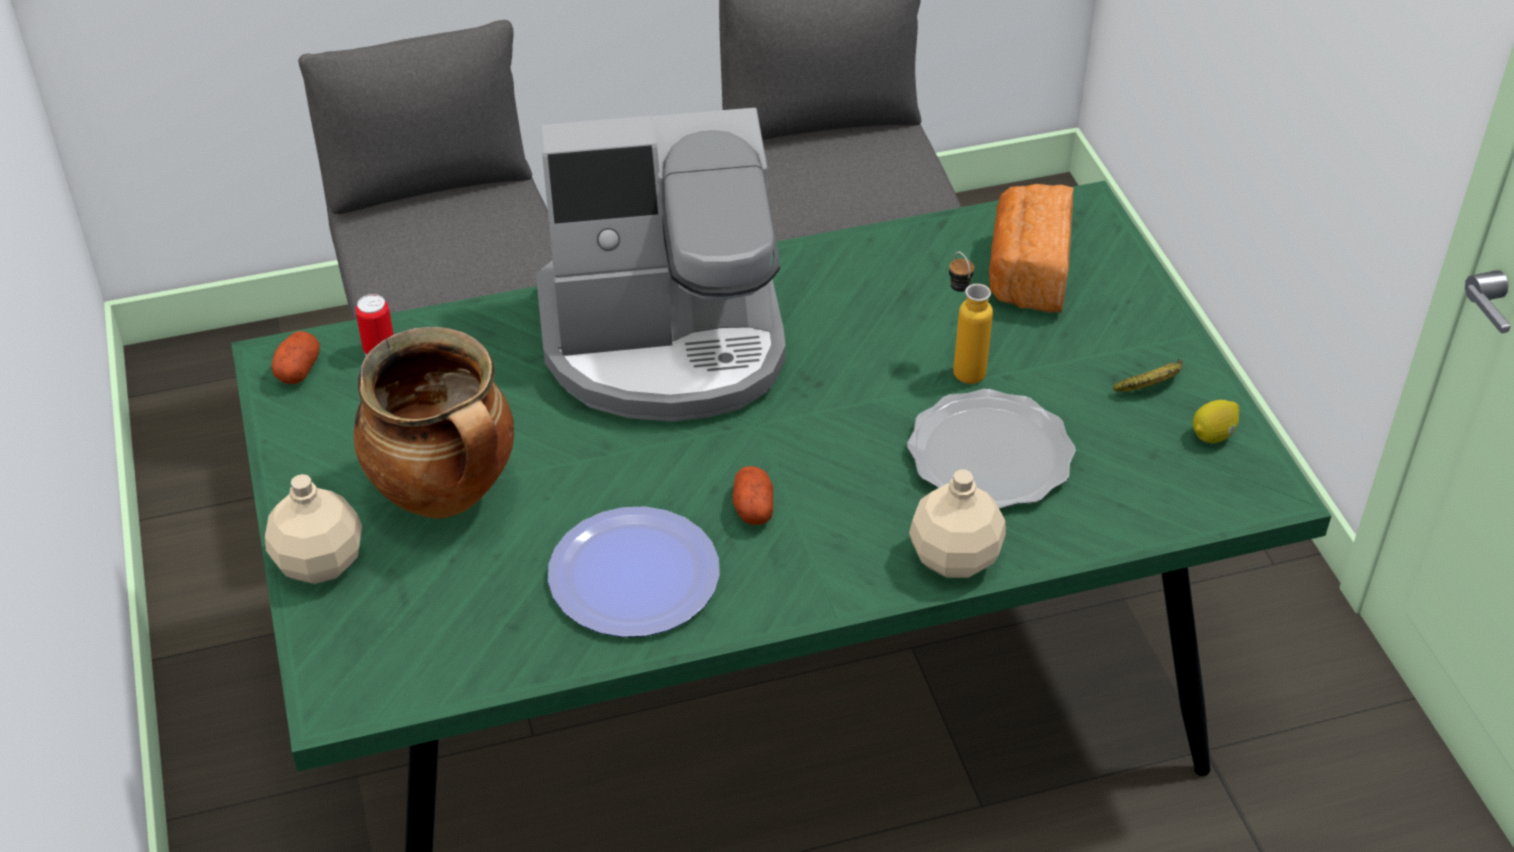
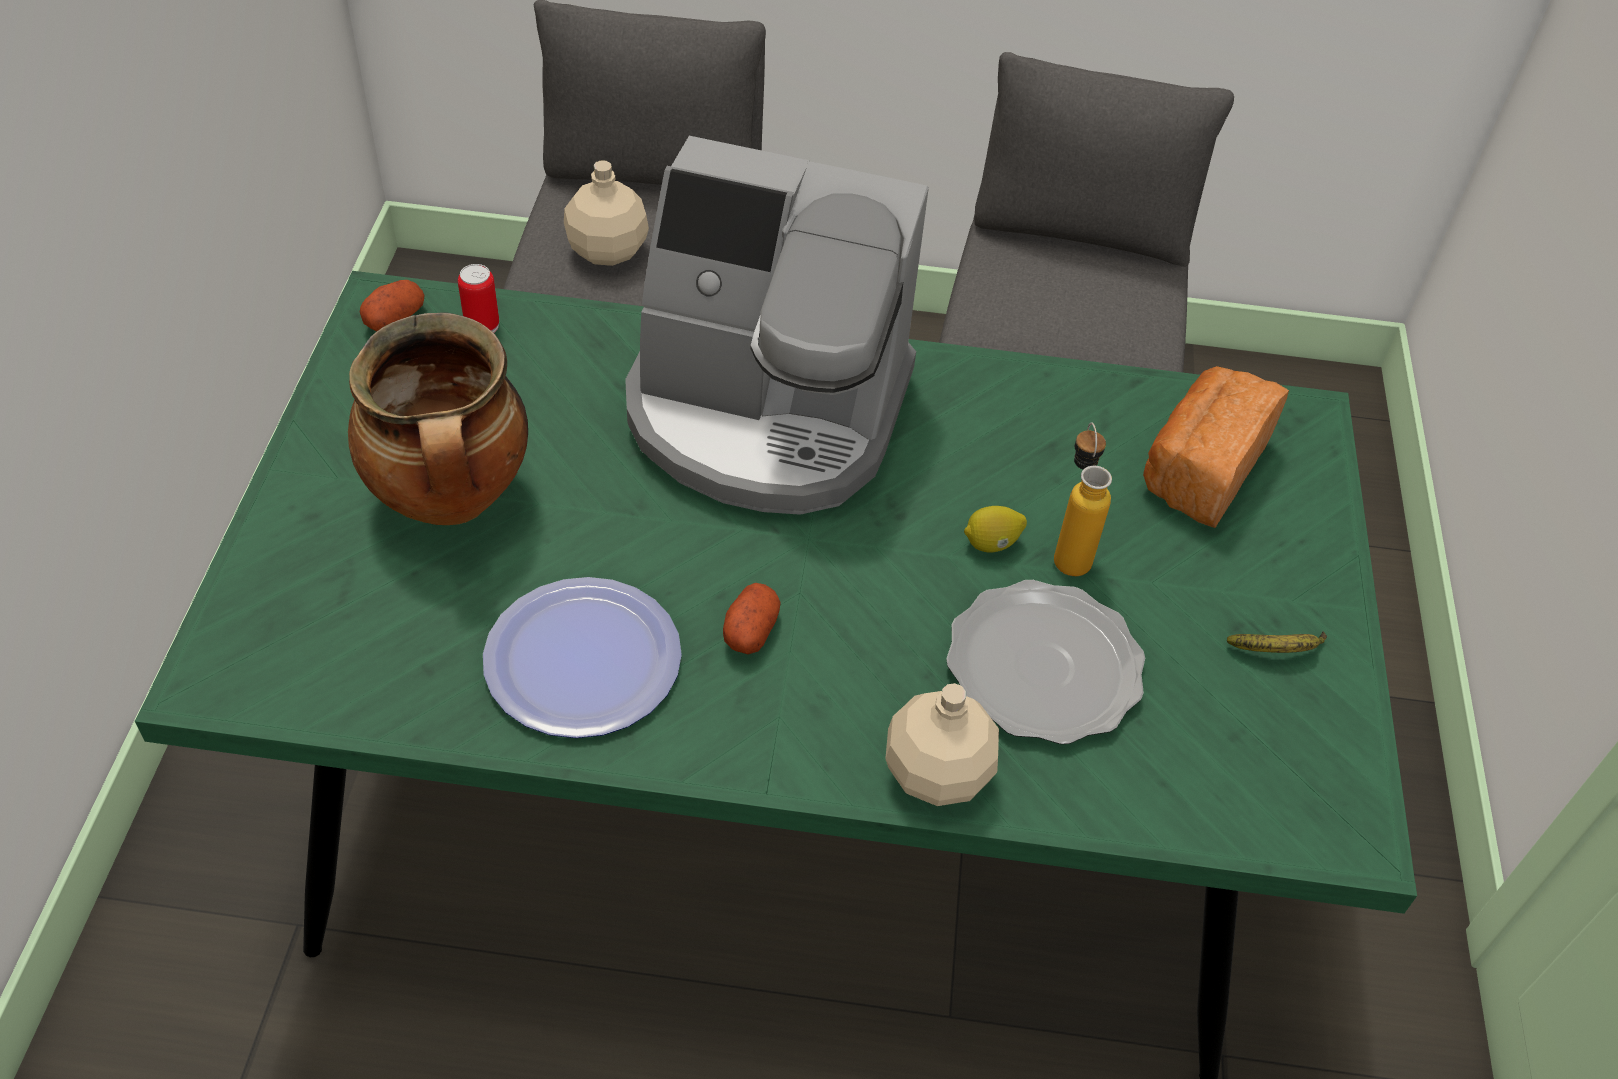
camera: 20 degrees right, 5 degrees up
(321, 562) = (289, 527): beige bottle -> beige bottle (608, 251)
(1213, 435) = (1320, 739): lemon -> lemon (991, 543)

